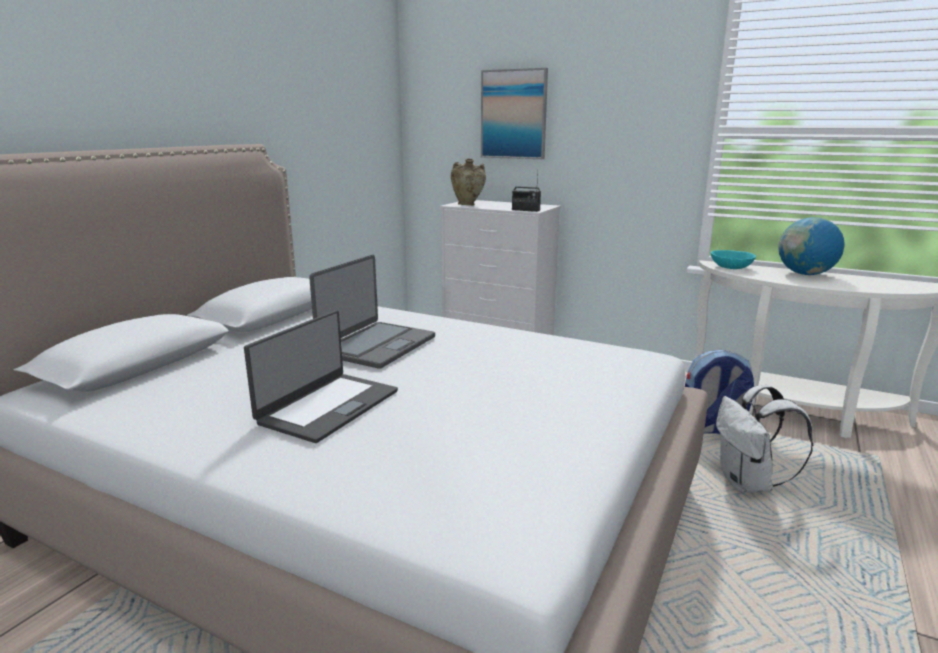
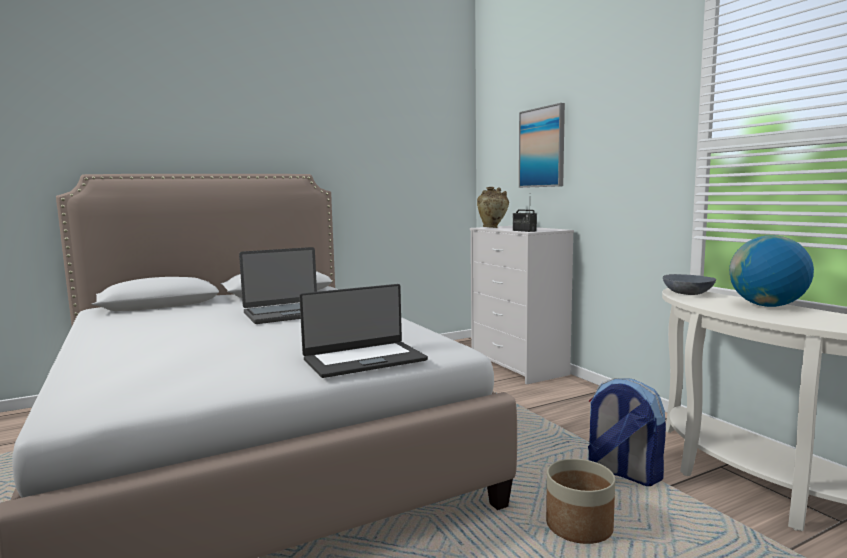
camera: 35 degrees right, 10 degrees down
(328, 406) = (180, 335): laptop -> laptop (364, 359)
(731, 267) = (688, 293): turquoise bowl -> grey bowl
(748, 484) = (579, 526): white backpack -> planter

